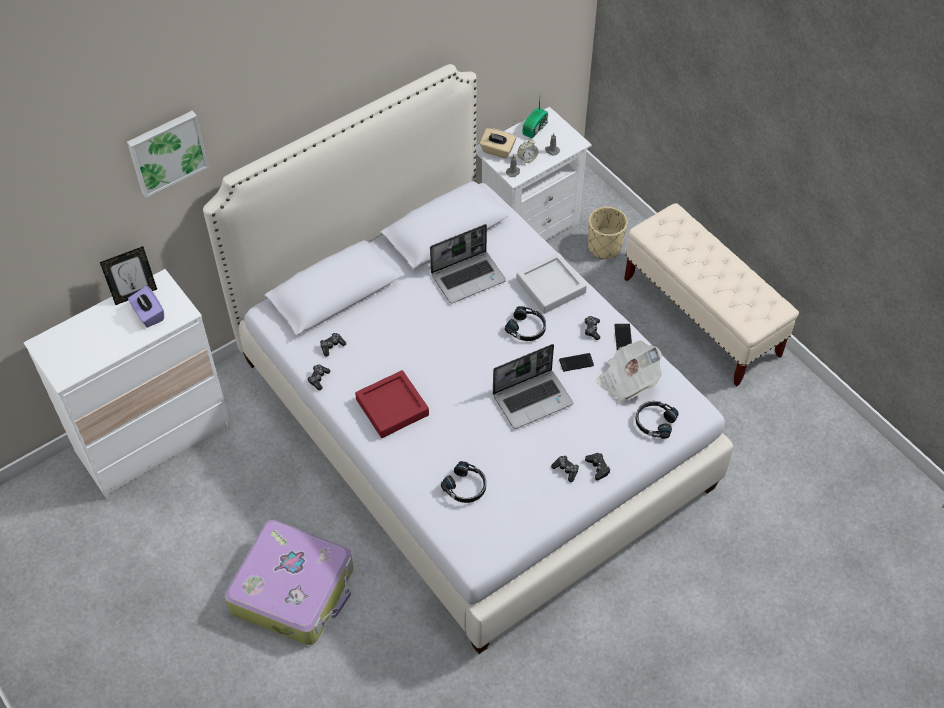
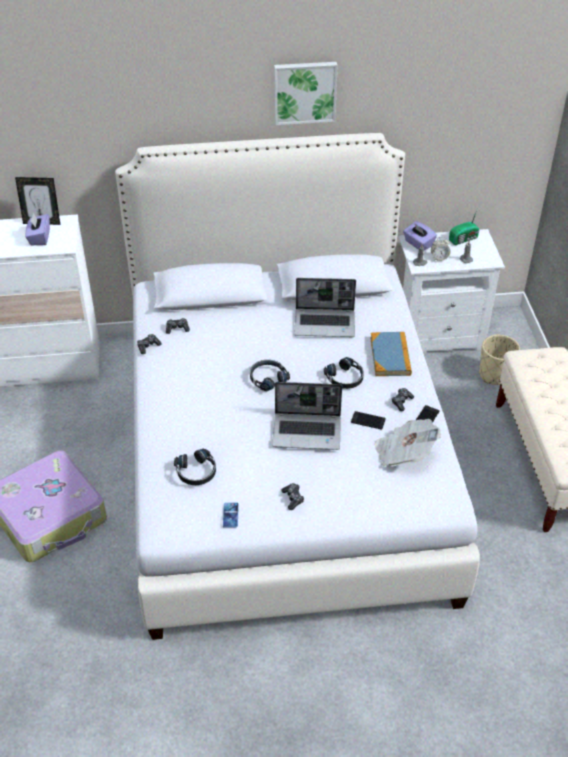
camera: 30 degrees right, 10 degrees down
(166, 152) = (93, 102): picture -> picture (304, 92)
(392, 407) = (187, 389): red tray -> none
(497, 150) = (418, 244): beige tissue box -> purple tissue box
(525, 512) = (230, 515): none -> phone
(551, 286) = (390, 356): grey tray -> book
(598, 467) = (323, 509): black game controller -> none
(654, 422) = (403, 496): black headphones -> black headphones (267, 378)

